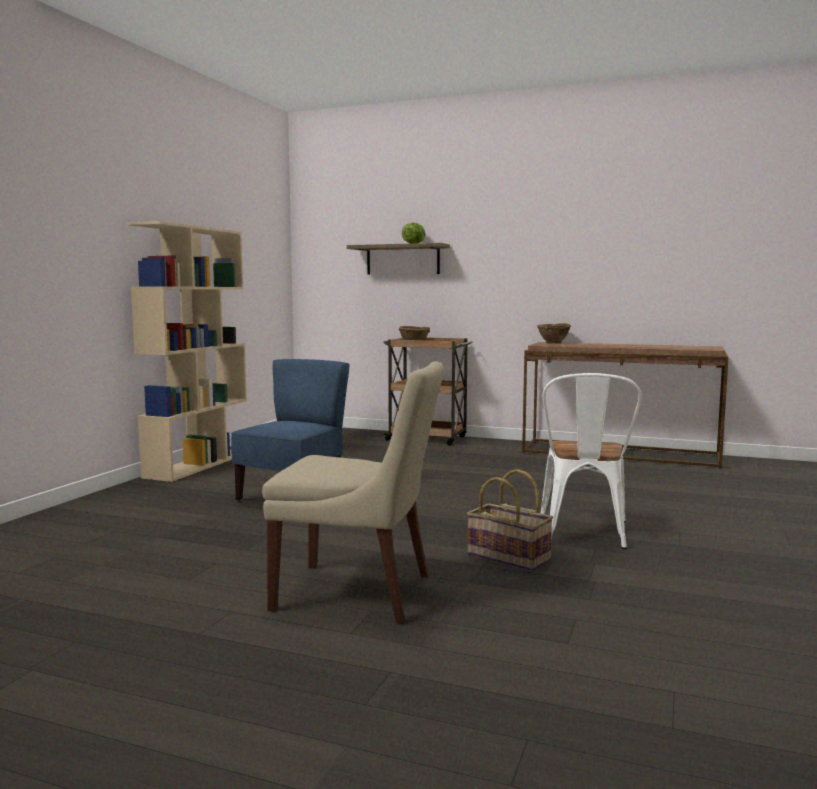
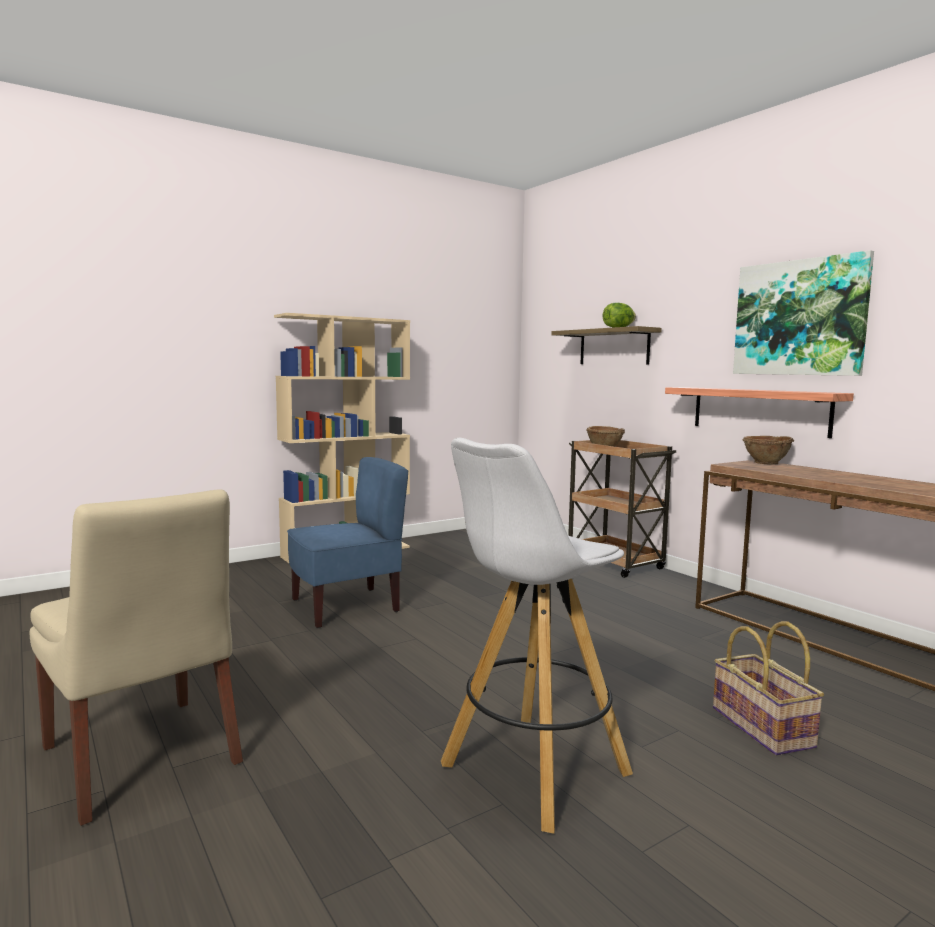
camera: 35 degrees right, 0 degrees up
(509, 557) = (374, 771): basket -> basket (763, 727)
(538, 306) = (759, 410): none -> shelf
(564, 240) = (799, 318): none -> picture
(584, 535) = (532, 771): white chair -> white stool

